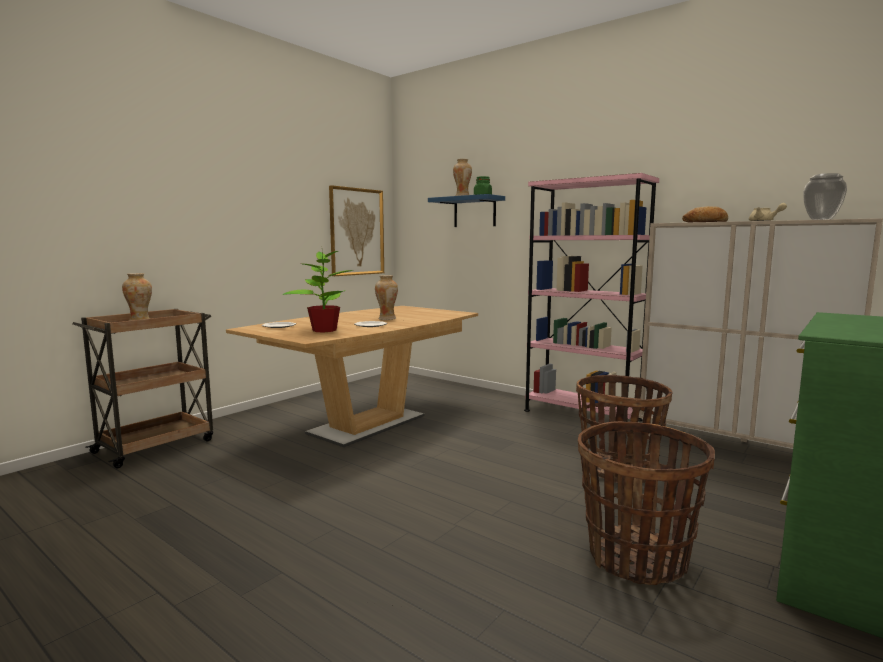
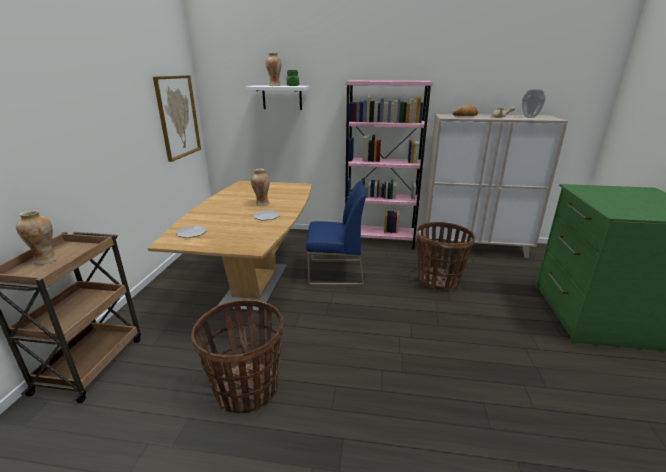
camera: 30 degrees left, 15 degrees up
(324, 330) = (242, 231): potted plant -> none
(474, 212) = (282, 97): blue shelf -> white shelf
(475, 433) = (335, 273): none -> blue chair
(637, 558) = (502, 340): basket -> basket (247, 389)

